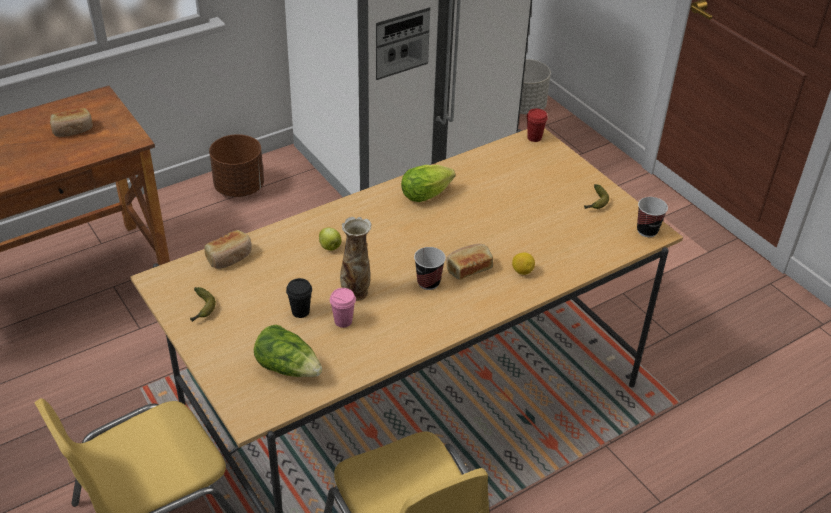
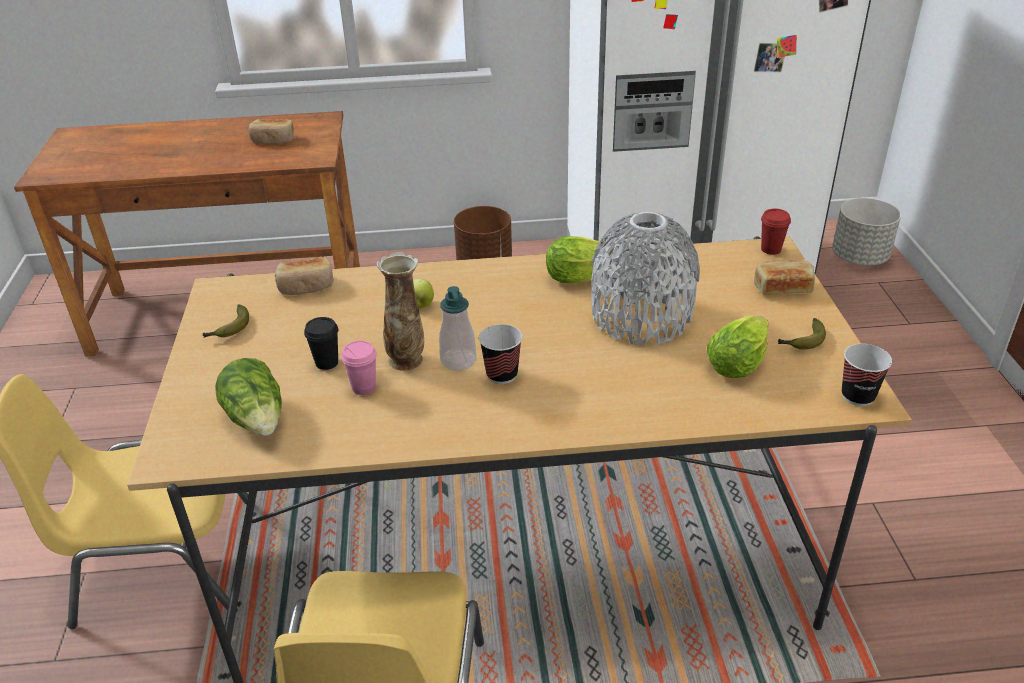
camera: 30 degrees right, 5 degrees down
(391, 281) = (458, 360): none -> soap dispenser
(468, 268) = (565, 373): bread -> bread (782, 287)
(486, 213) = (641, 316): none -> grey vase
(522, 271) = (634, 396): lemon -> none
(568, 228) = (739, 362): none -> lettuce

